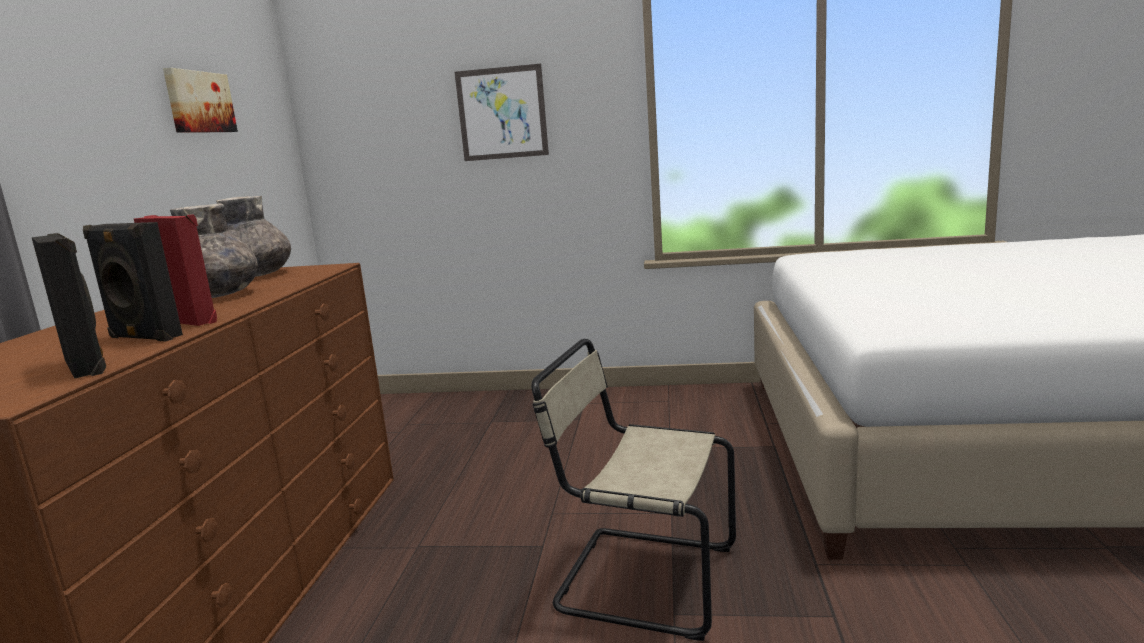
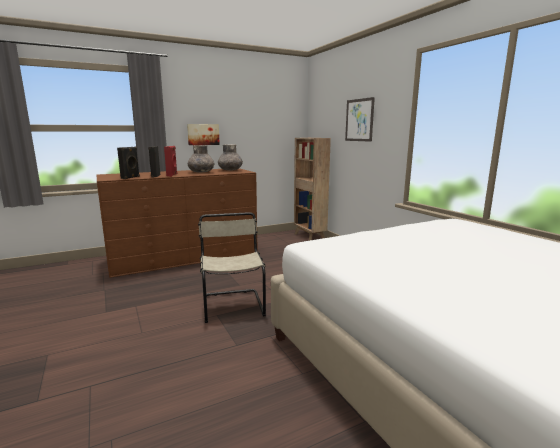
camera: 55 degrees right, 0 degrees up
(199, 102) = (252, 112): picture -> picture (203, 134)
(399, 403) = (309, 236): none -> brown bookcase

